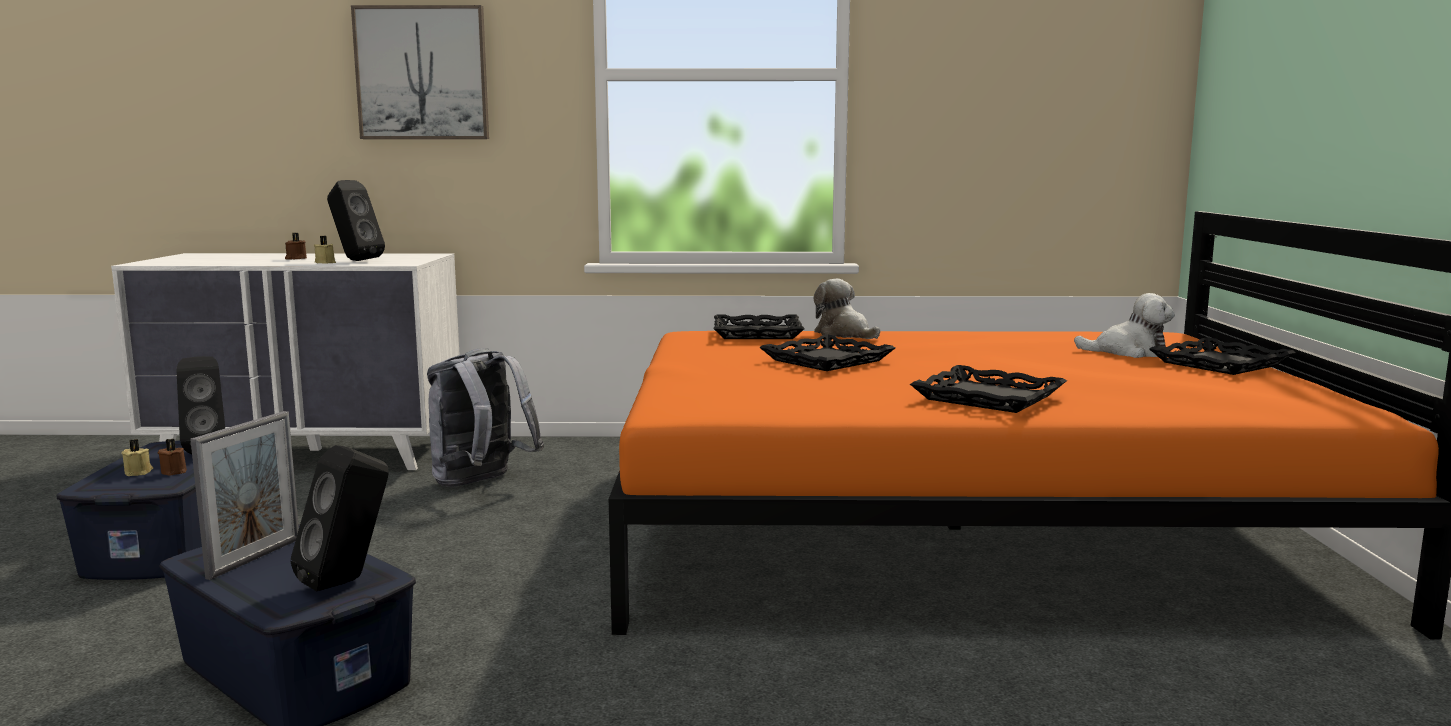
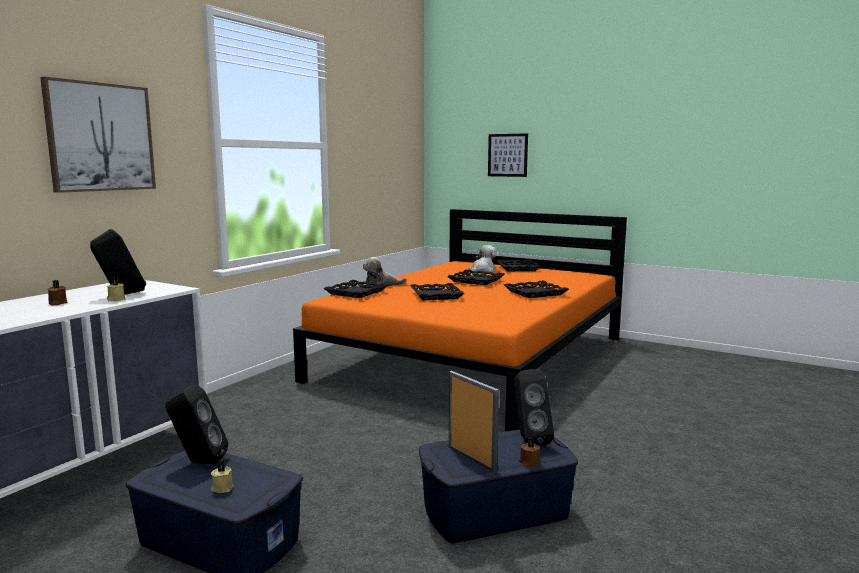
camera: 60 degrees left, 0 degrees up
(175, 471) = (243, 475): brown candle -> brown candle (529, 462)
(481, 483) = (260, 428): grey backpack -> none
(1000, 359) = (476, 280): none -> black tray
(1305, 71) = (507, 155): none -> picture

